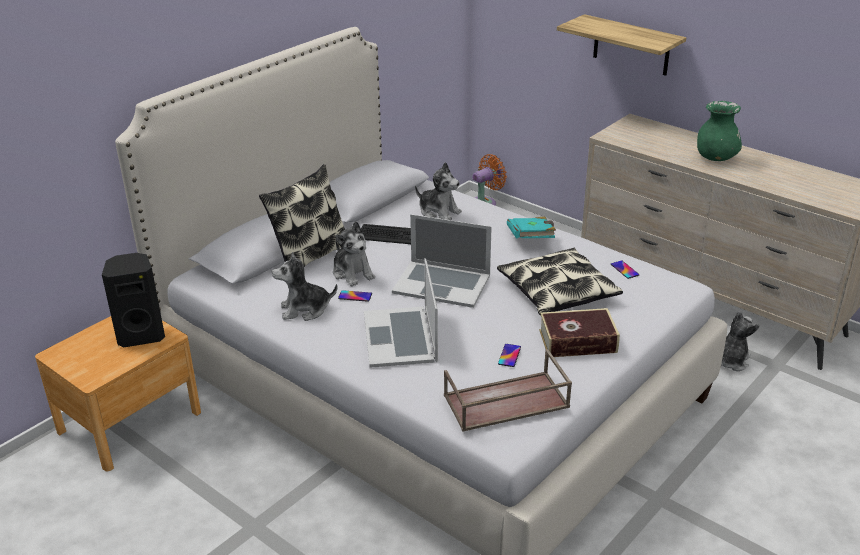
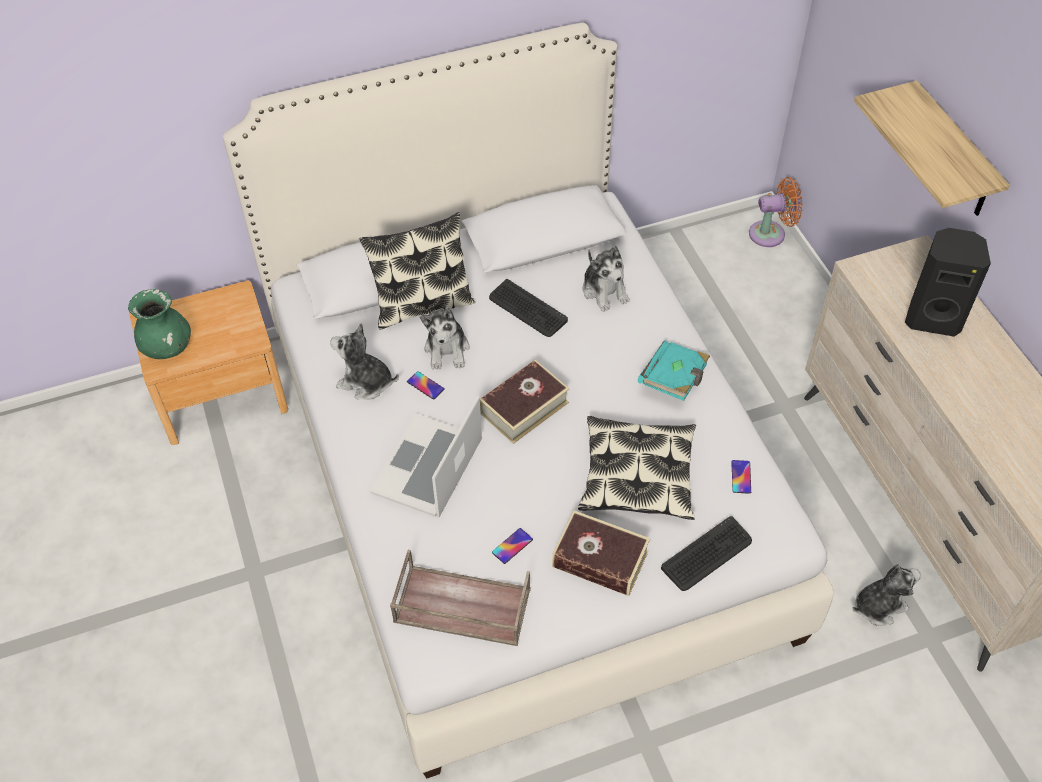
camera: 30 degrees right, 20 degrees up
(141, 335) = (231, 327): black speaker -> black speaker (933, 317)
(442, 284) = (524, 407): laptop -> book
(645, 313) = (707, 554): none -> keyboard
(715, 158) = (964, 367): green vase -> green vase (167, 347)

